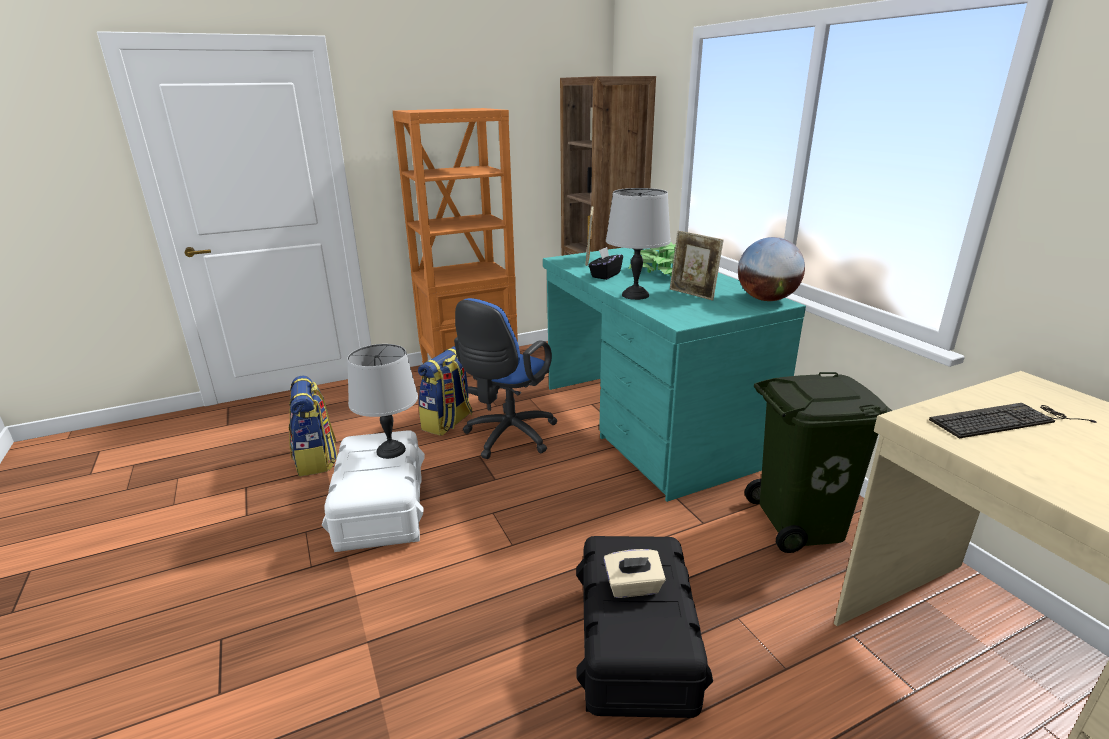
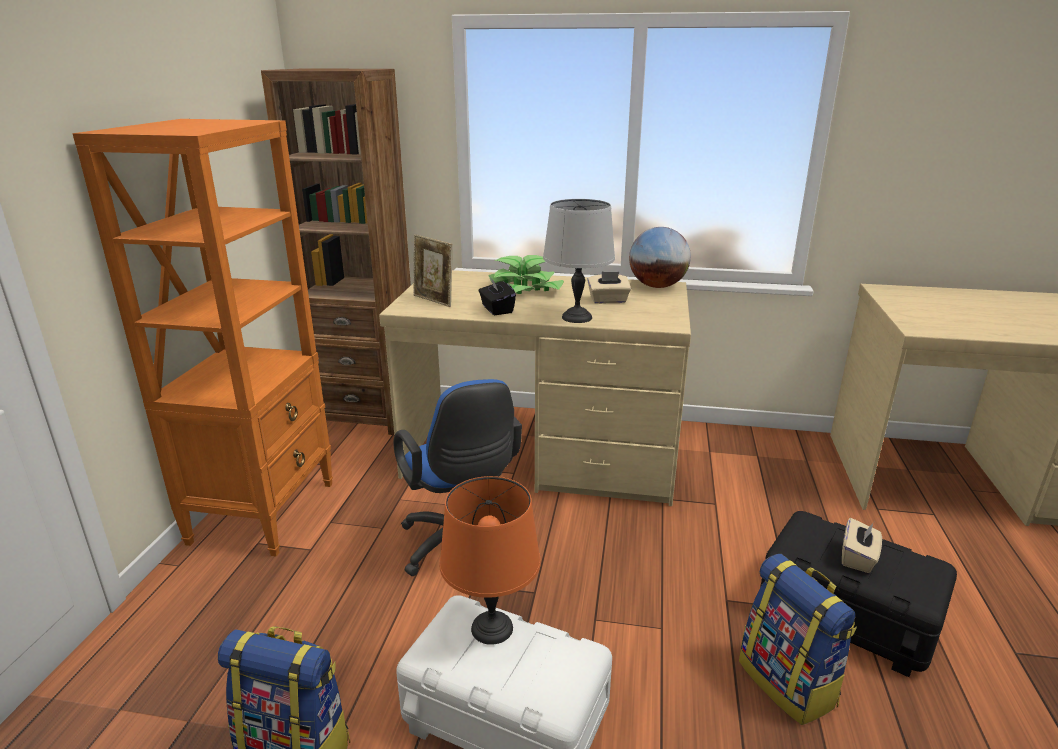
camera: 55 degrees left, 0 degrees up
(391, 450) = (493, 627): grey table lamp -> orange table lamp
(448, 423) = (369, 581): backpack -> backpack (788, 683)
(649, 423) = (542, 456): turquoise desk -> beige desk
(692, 294) = (608, 300): picture frame -> beige tissue box
(801, 524) = (750, 463): green trash can -> none
(1005, 420) = (930, 312): keyboard -> none

